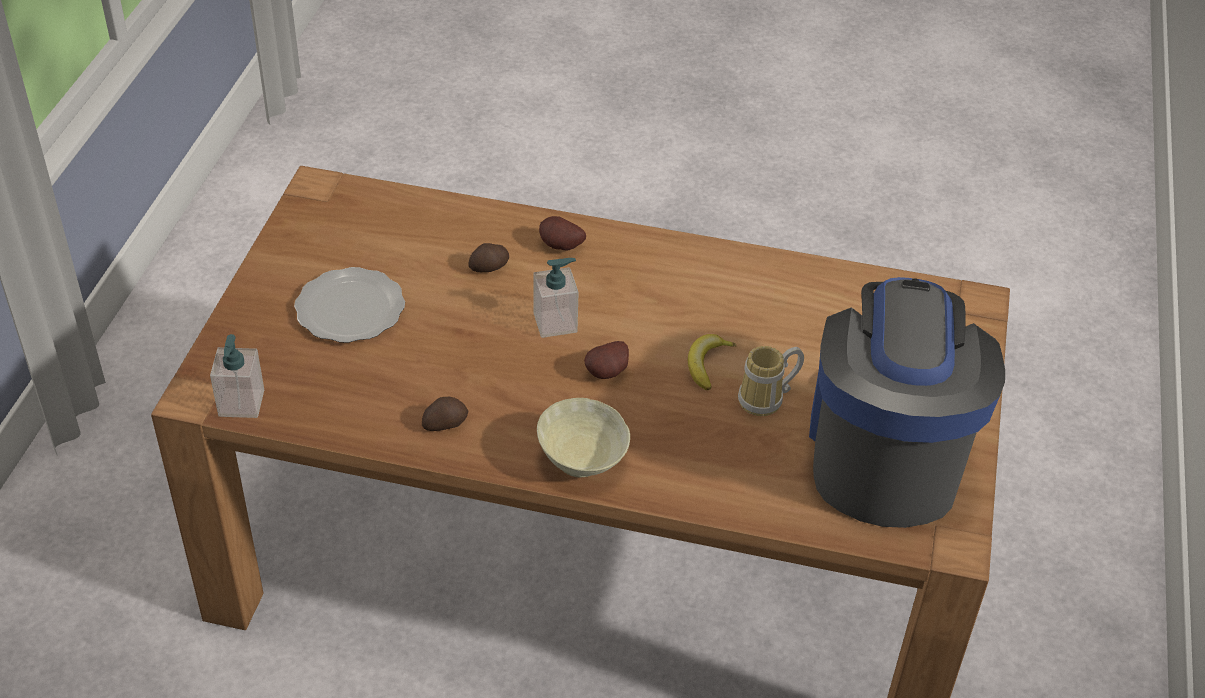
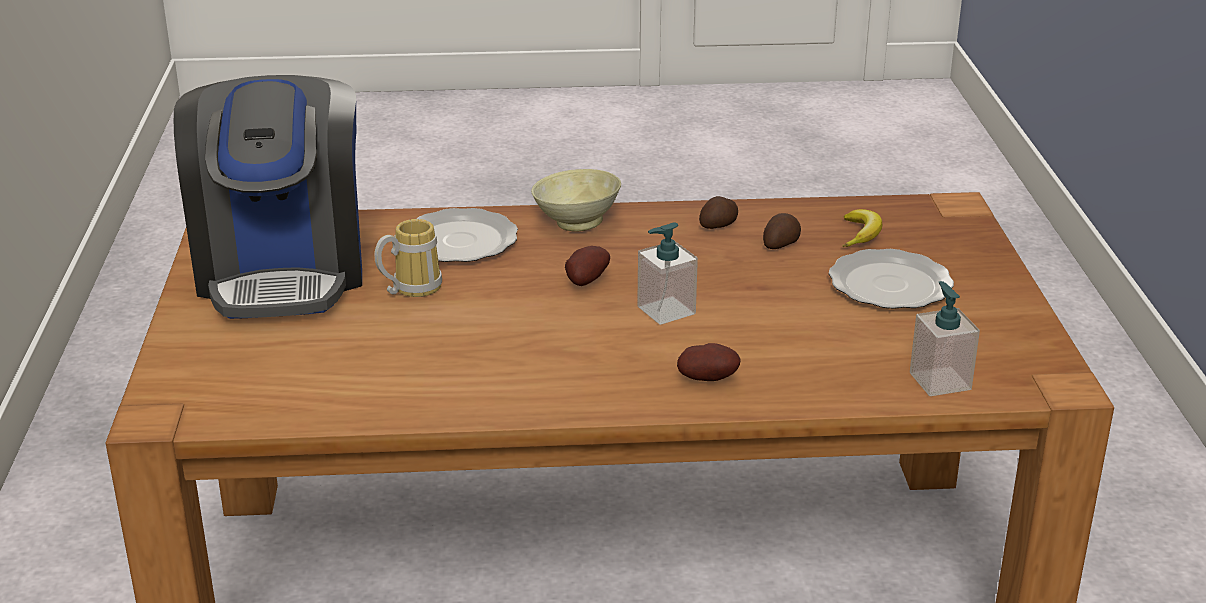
camera: 165 degrees right, 15 degrees down
(241, 403) = (911, 207): soap dispenser -> soap dispenser (940, 381)
(489, 267) = (776, 344): potato -> potato (780, 243)
(706, 364) = (483, 305): banana -> banana (860, 235)
(708, 461) = (458, 241): none -> plate

